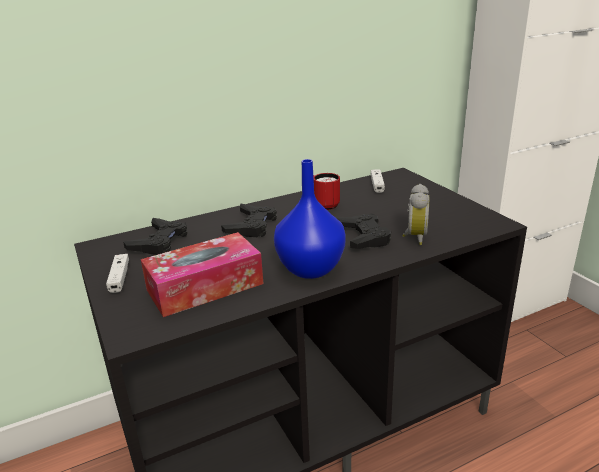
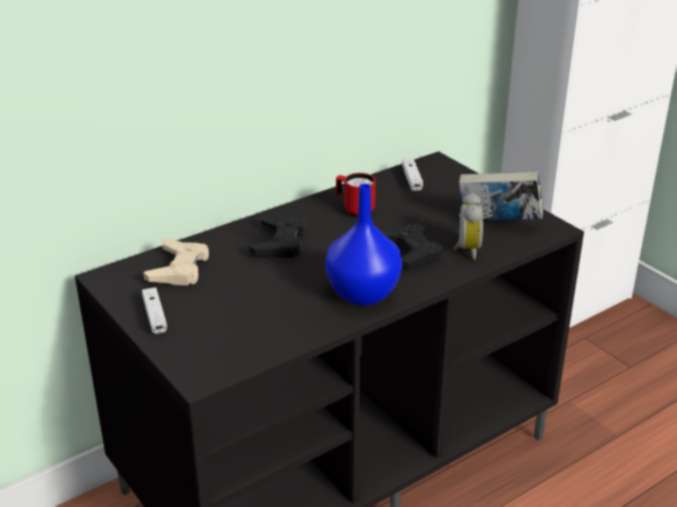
camera: 10 degrees left, 5 degrees up
(159, 242) = (179, 268): black game controller -> beige game controller
(205, 287) = (256, 321): tissue box -> none
(446, 218) = (498, 224): none -> book

